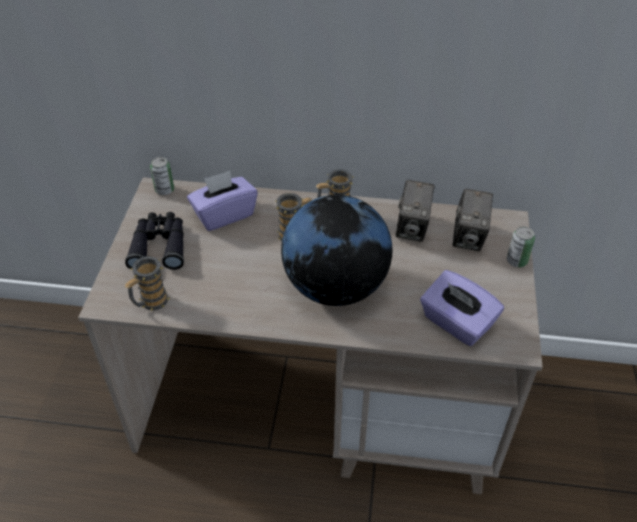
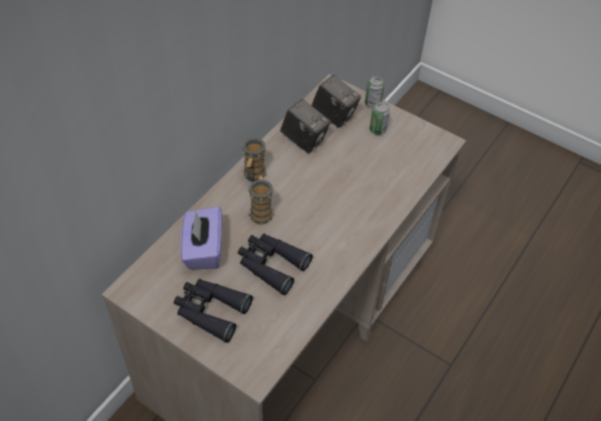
camera: 65 degrees left, 5 degrees up
(150, 303) = (277, 341): mug -> none
(164, 190) = (135, 282): can -> can (377, 130)
(235, 265) = (271, 265): none -> black binoculars
(335, 287) = (335, 211): globe -> none
(456, 323) = (409, 162): purple tissue box -> none

